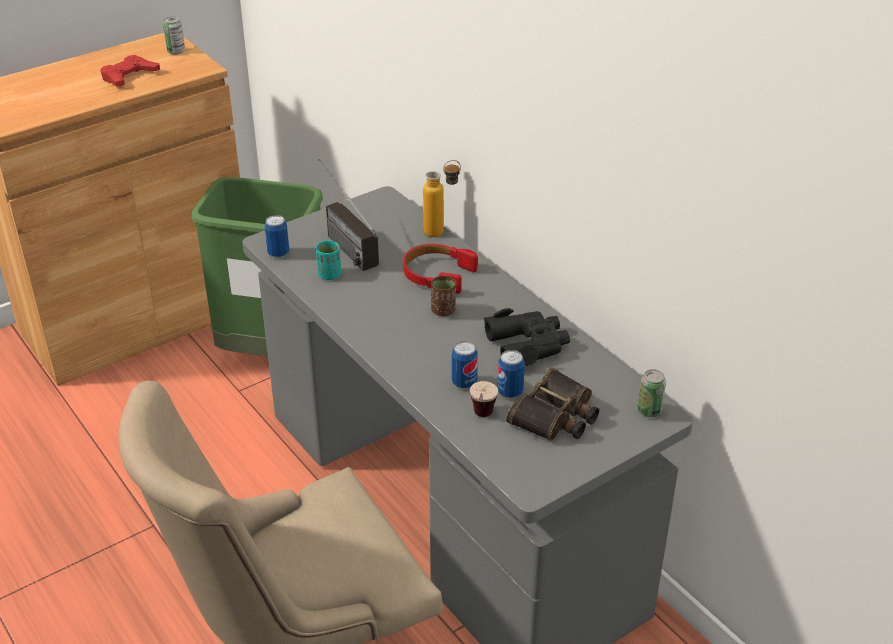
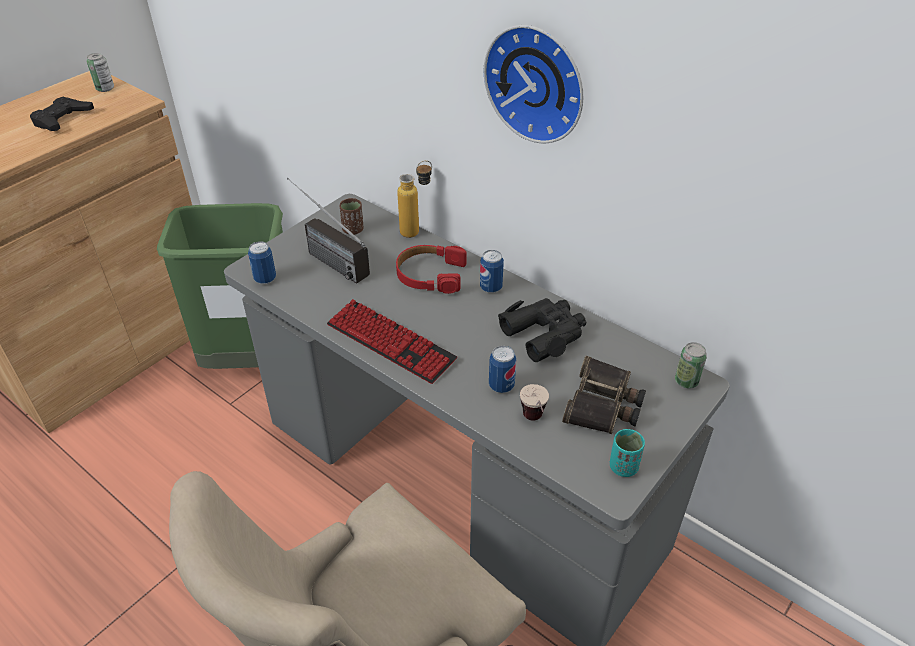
camera: 15 degrees left, 5 degrees up
(129, 76) = (62, 119): red game controller -> black game controller
(329, 274) = (324, 293): turquoise cup -> turquoise cup (623, 467)
(374, 328) = (390, 342): none -> keyboard
(443, 311) = (450, 312): brown cup -> brown cup (353, 230)
(510, 392) = (549, 387): can -> can (491, 287)
(544, 96) = (537, 82): none -> wall clock

